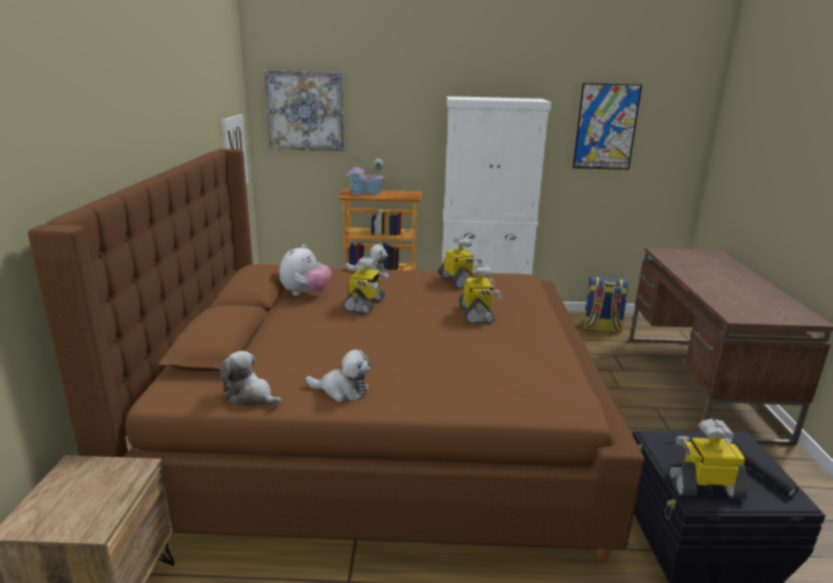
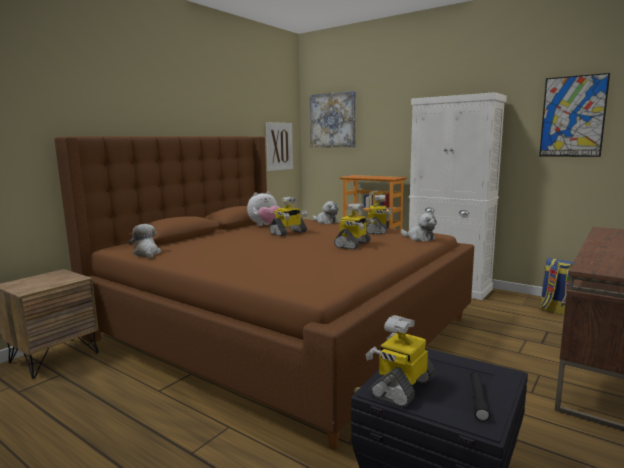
camera: 35 degrees right, 10 degrees down
(342, 390) = (193, 259): plush toy -> plush toy (419, 238)
(365, 193) = (362, 176): toy house -> none
(705, 486) = (401, 387): toy robot -> toy robot turned 90 degrees counterclockwise

